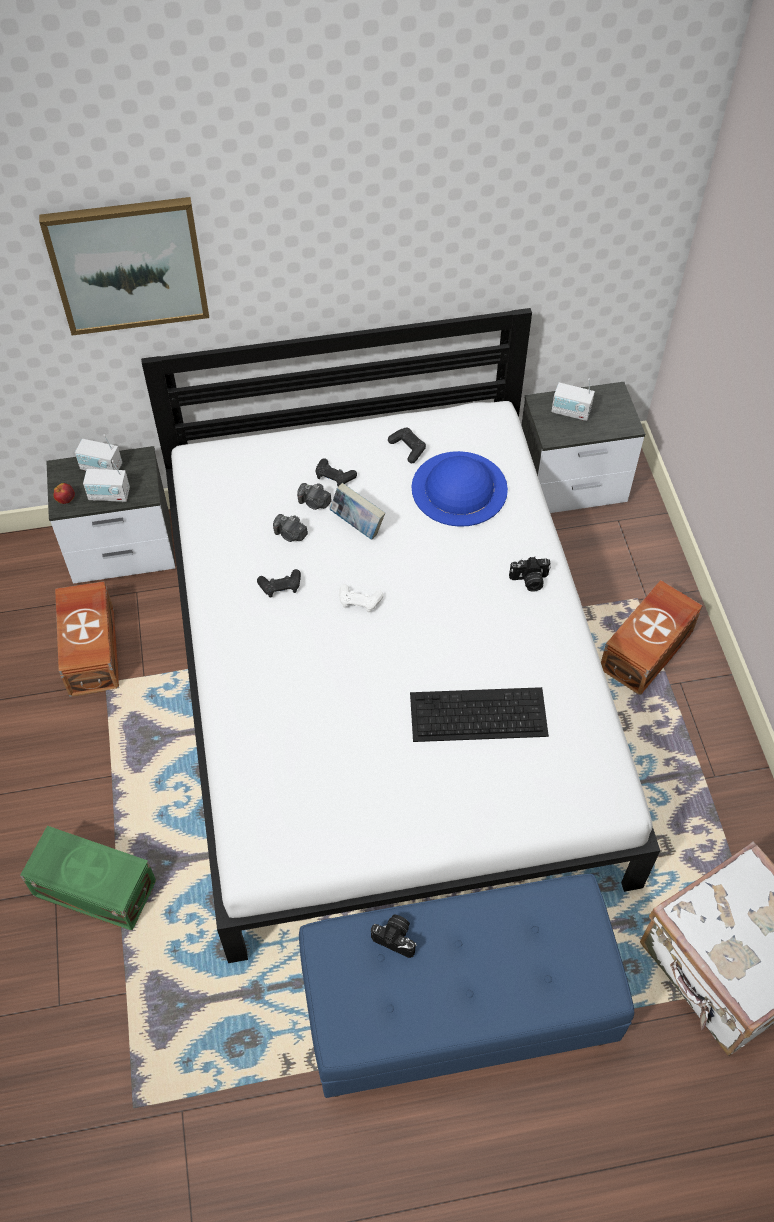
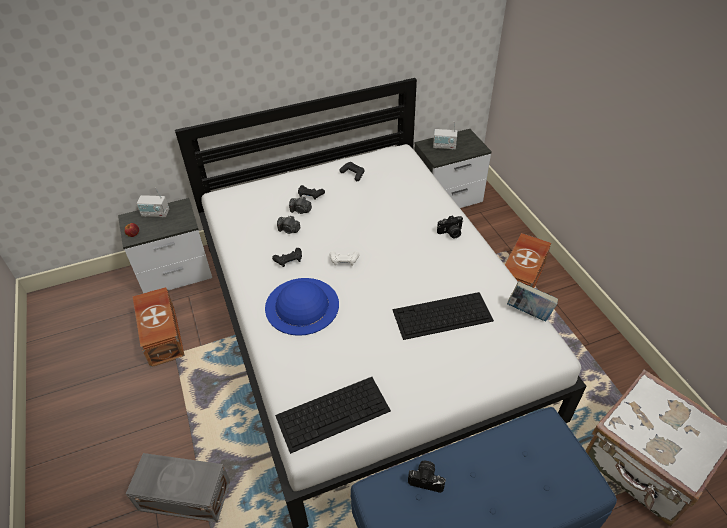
camera: 10 degrees left, 10 degrees down
(94, 886) = (184, 494): green storage box -> grey storage box
(109, 495) = (163, 228): radio -> none
(128, 265) = (159, 59): picture -> none
(295, 829) = (333, 412): none -> keyboard
(357, 525) = (331, 219): book -> book (529, 312)
(459, 488) = (391, 190): blue hat -> blue hat (302, 305)

